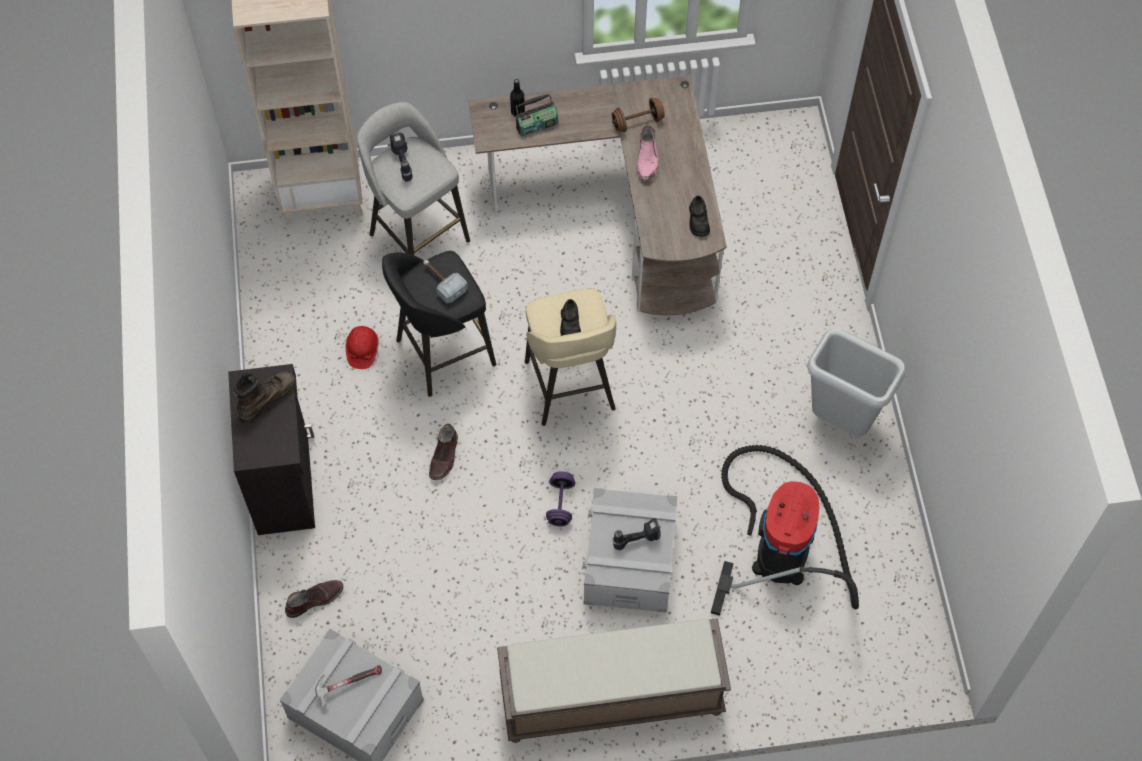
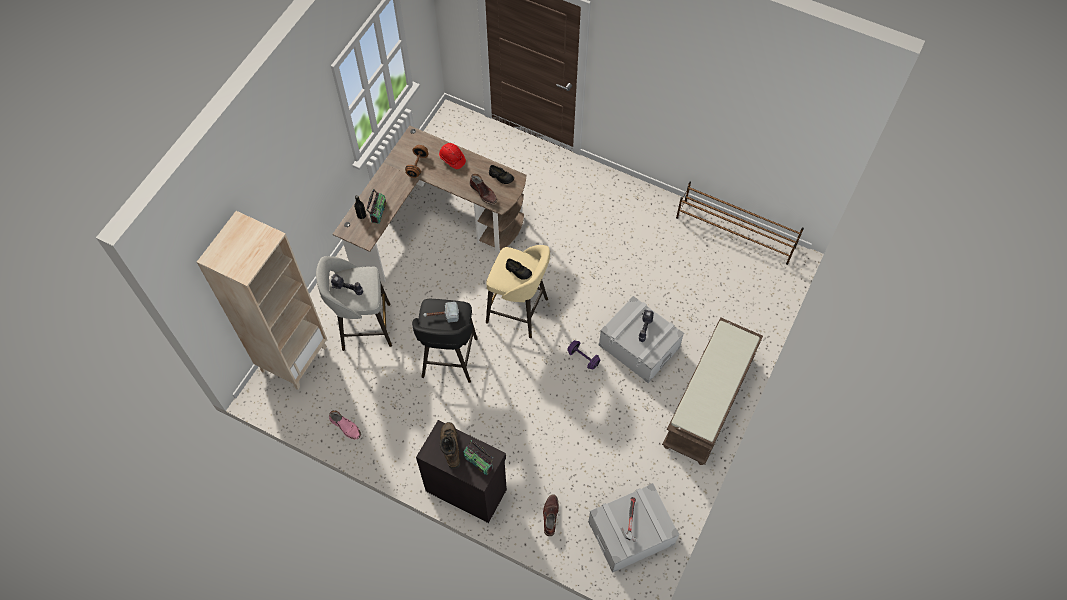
camera: 55 degrees left, 0 degrees up
(268, 441) = (479, 461): none -> radio
(362, 350) = (414, 399): red hard hat -> red hard hat (452, 159)
(444, 456) = (513, 397): brown boot -> brown boot (484, 193)
(647, 159) = (444, 175): pink boot -> pink boot (346, 427)
(782, 545) = (679, 273): vacuum cleaner -> none
(842, 421) = (631, 204): grey trash can -> none
(909, 579) = (735, 233): none -> brown shoe rack

